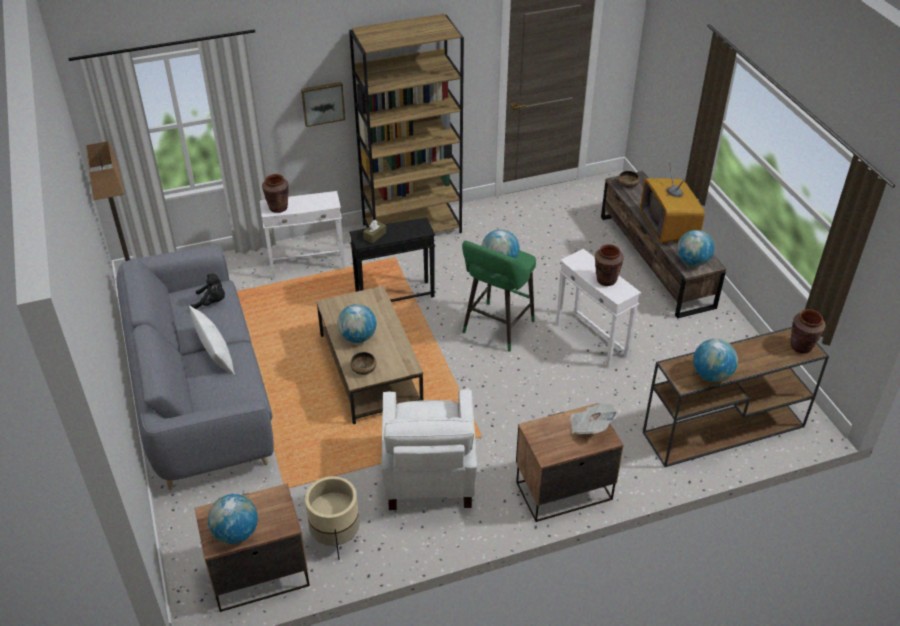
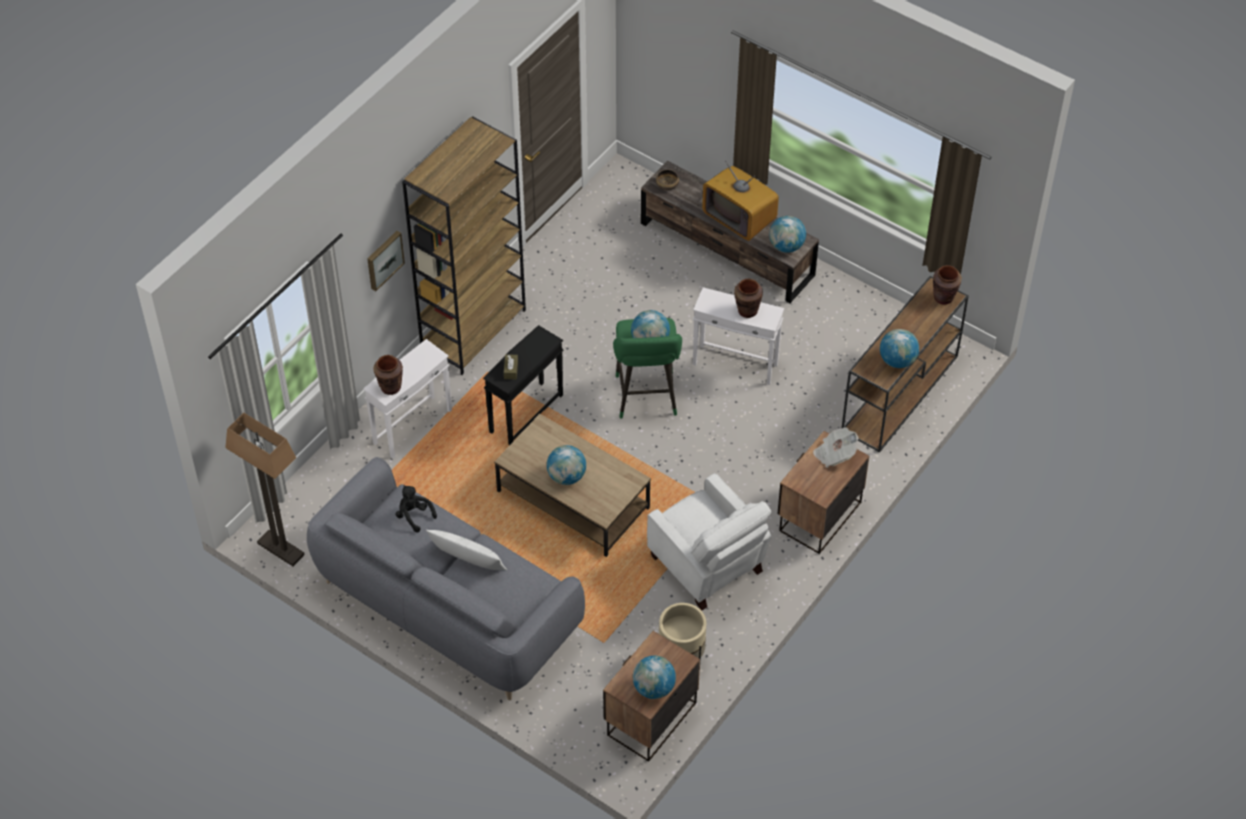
camera: 35 degrees left, 10 degrees up
(212, 302) = (414, 515): black plush toy -> black plush toy turned 105 degrees counterclockwise
(364, 369) = (600, 503): bowl -> none

